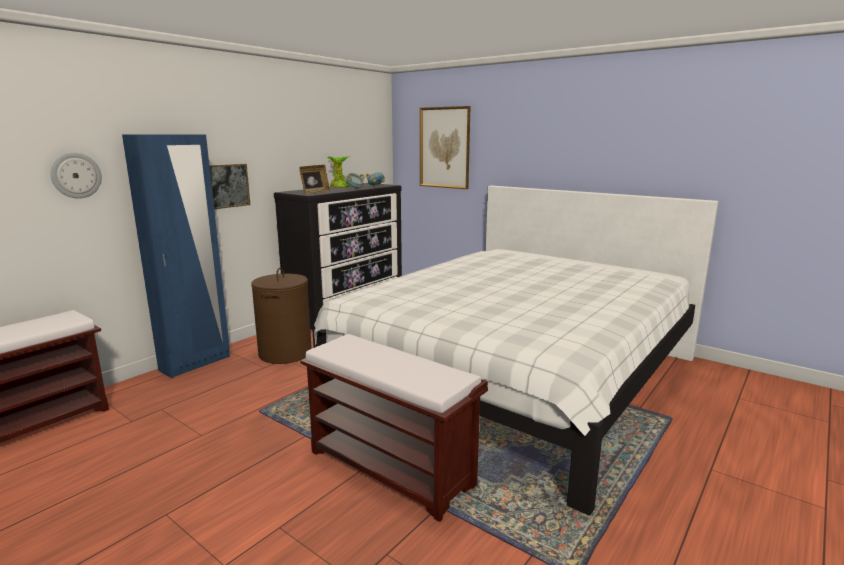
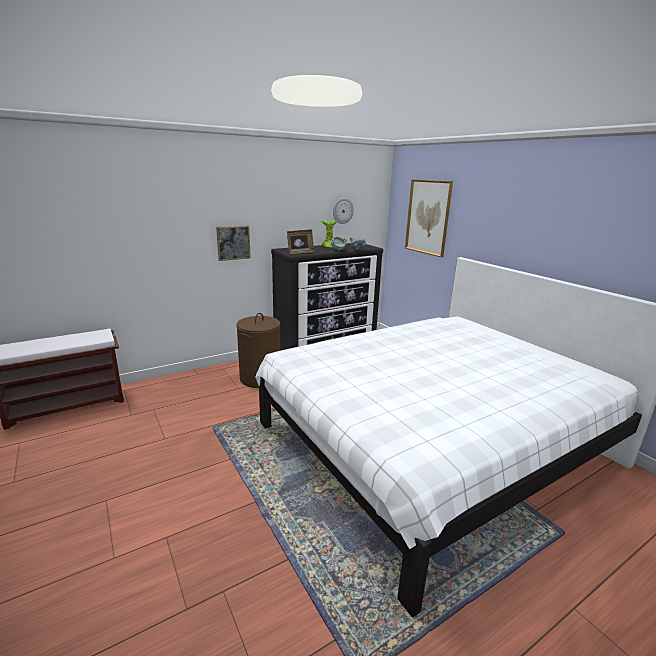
camera: 20 degrees right, 5 degrees up
(76, 175) = (115, 233): wall clock -> wall clock (342, 211)
(195, 364) = (196, 375): blue wardrobe -> none
(392, 468) = (275, 509): brown bench -> none

